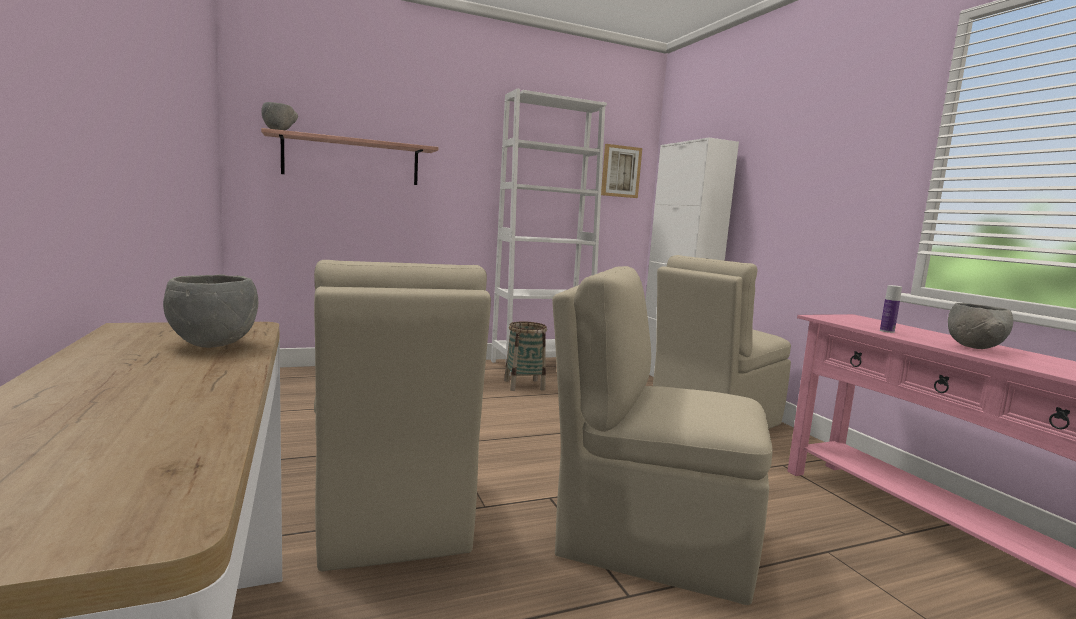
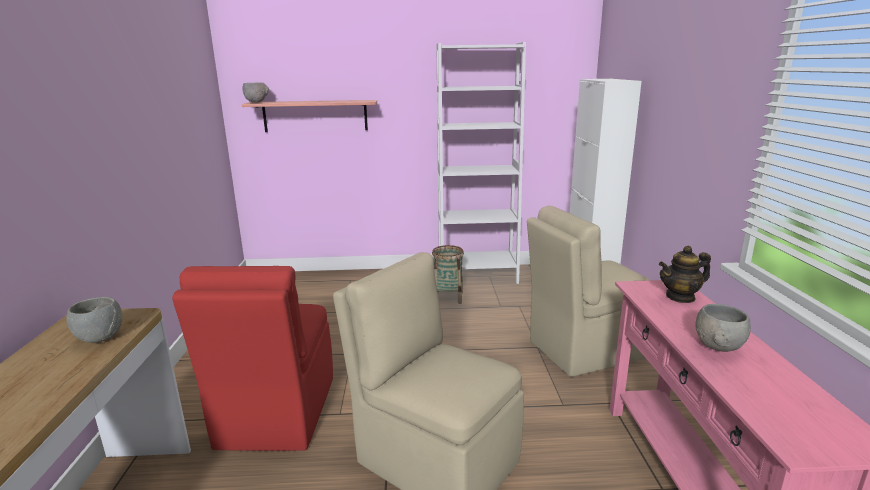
camera: 20 degrees right, 10 degrees up
(391, 516) = (276, 414): beige chair -> red chair
(620, 171) = (555, 98): picture -> none
(875, 322) = (680, 297): none -> teapot
(887, 331) = (666, 314): bottle -> none

